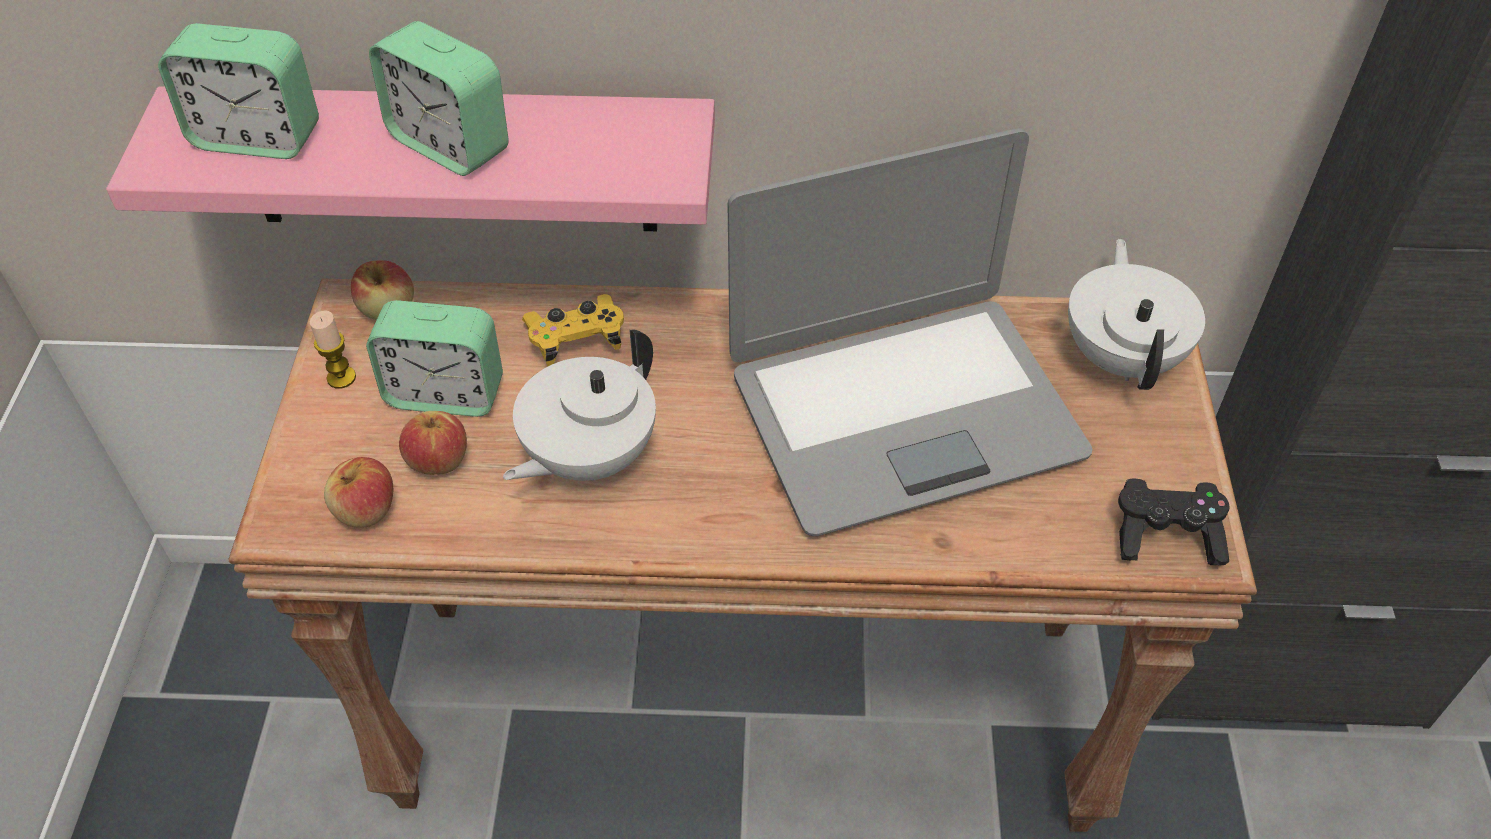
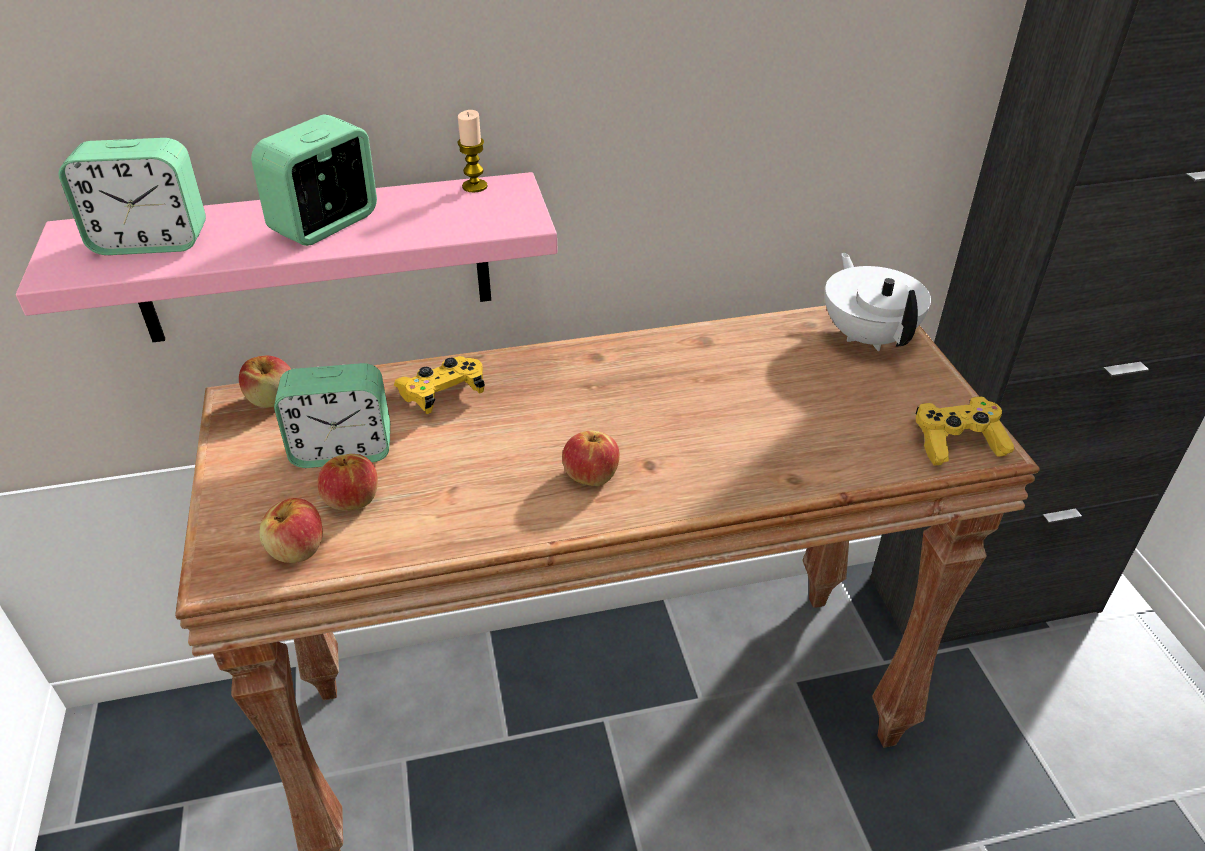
camera: 15 degrees left, 10 degrees down
(341, 377) = (245, 455): candle -> candle (474, 186)
(450, 144) = (326, 224): alarm clock -> alarm clock turned 105 degrees clockwise
(588, 456) = (482, 473): white teapot -> none
(708, 485) = (591, 475): none -> apple
(903, 411) = (724, 398): laptop -> none
(1166, 535) = (957, 443): black game controller -> yellow game controller

